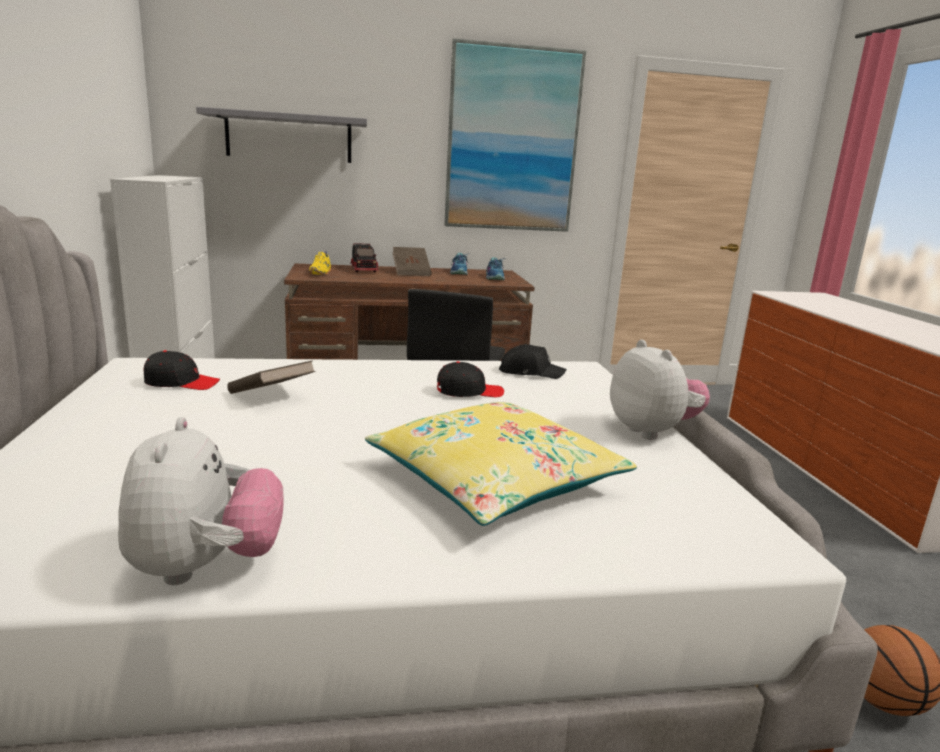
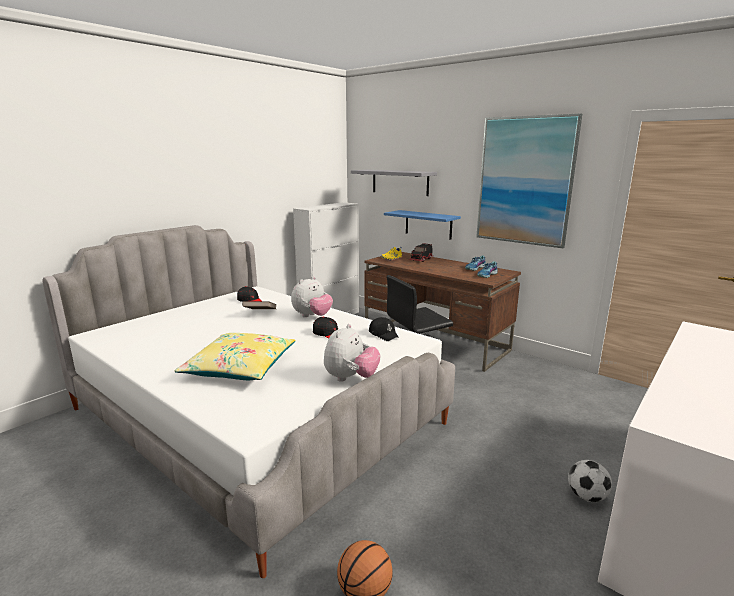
camera: 50 degrees right, 0 degrees up
(205, 567) = (130, 355): plush toy -> plush toy (312, 316)
(353, 212) = (428, 224): none -> blue shelf
(411, 272) = (443, 264): brown book -> none
(795, 492) = (586, 496): none -> football

